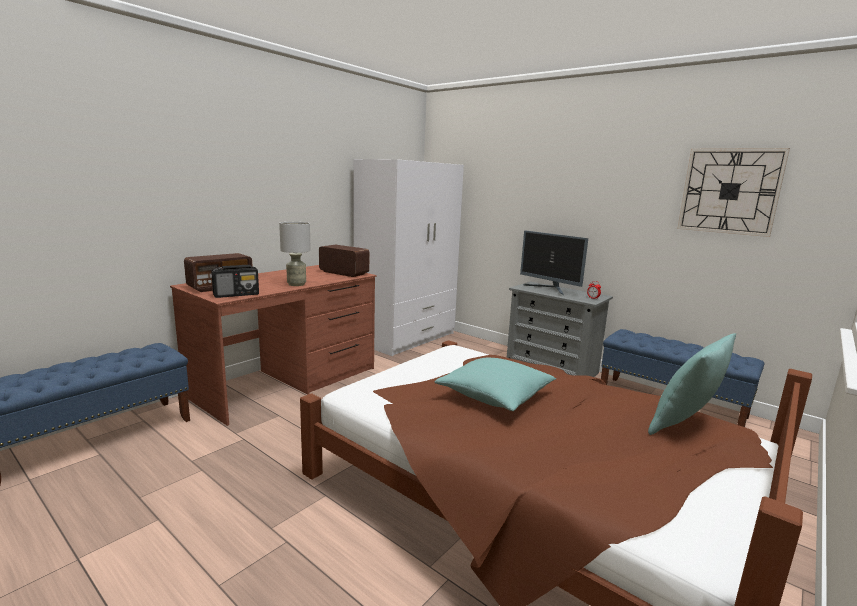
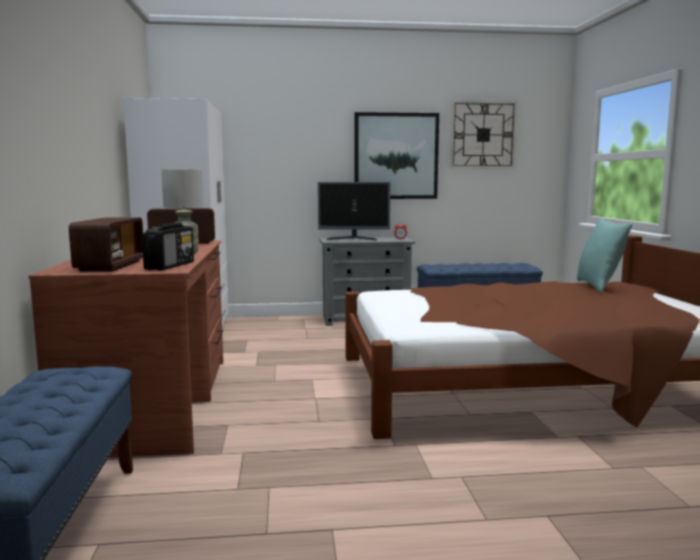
camera: 45 degrees left, 5 degrees down
(495, 396) = (497, 300): turquoise pillow -> none
(615, 210) = (396, 156): none -> picture

